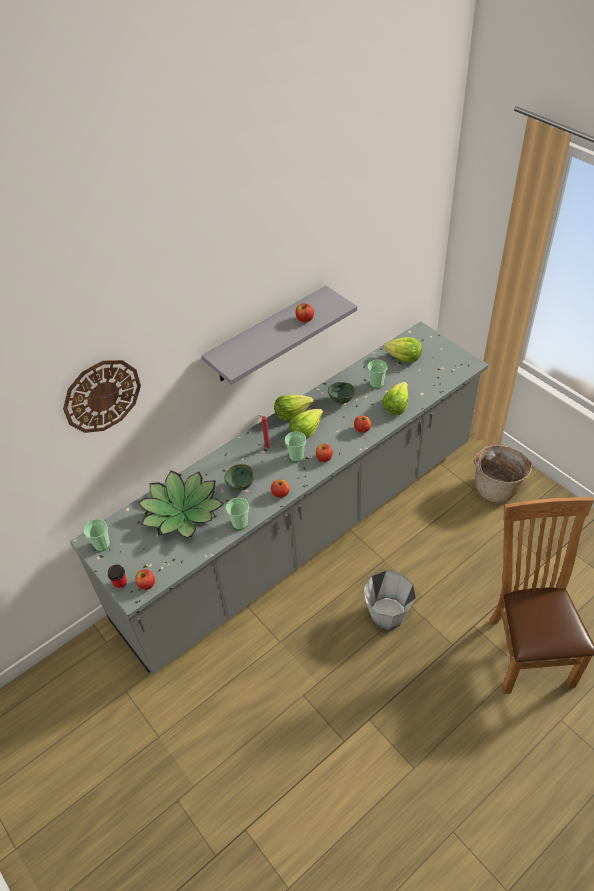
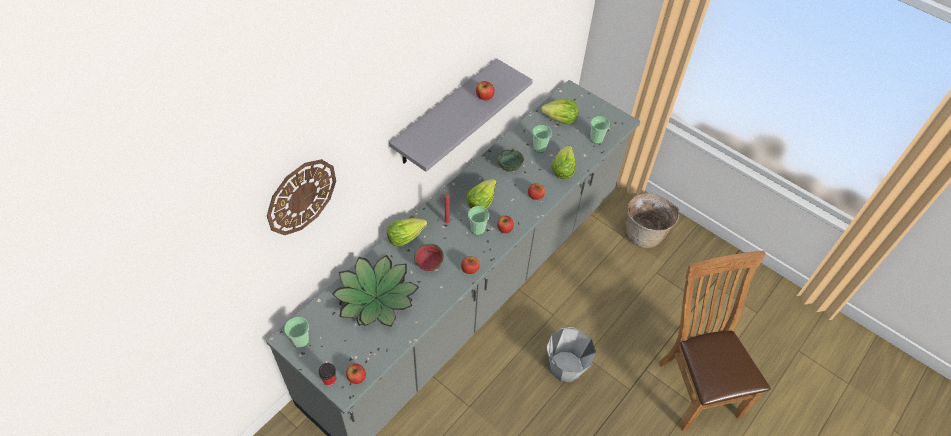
camera: 15 degrees left, 5 degrees up
(240, 523) = (436, 304): cup -> cup (596, 139)
(241, 486) = (430, 265): green bowl -> red bowl
(292, 412) = (463, 184): lettuce -> lettuce (405, 236)

